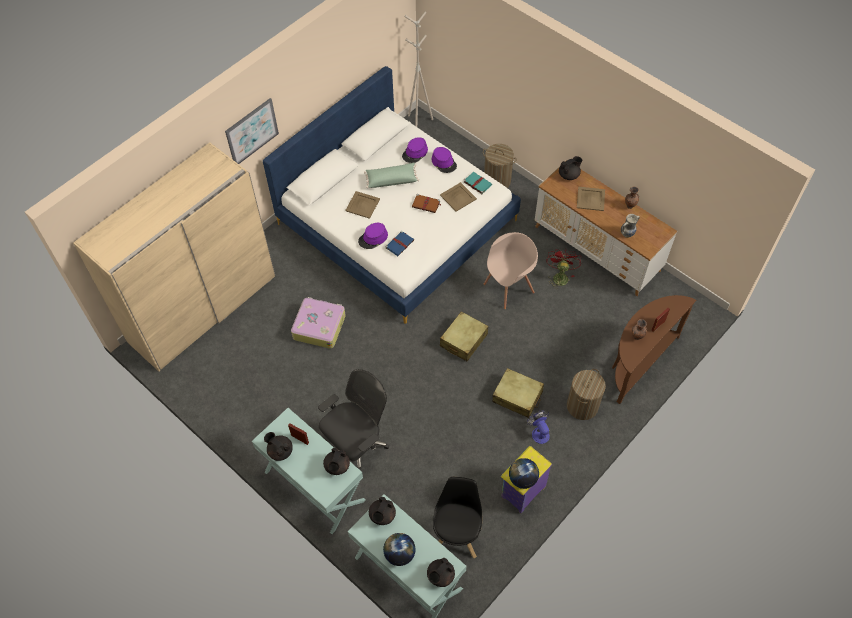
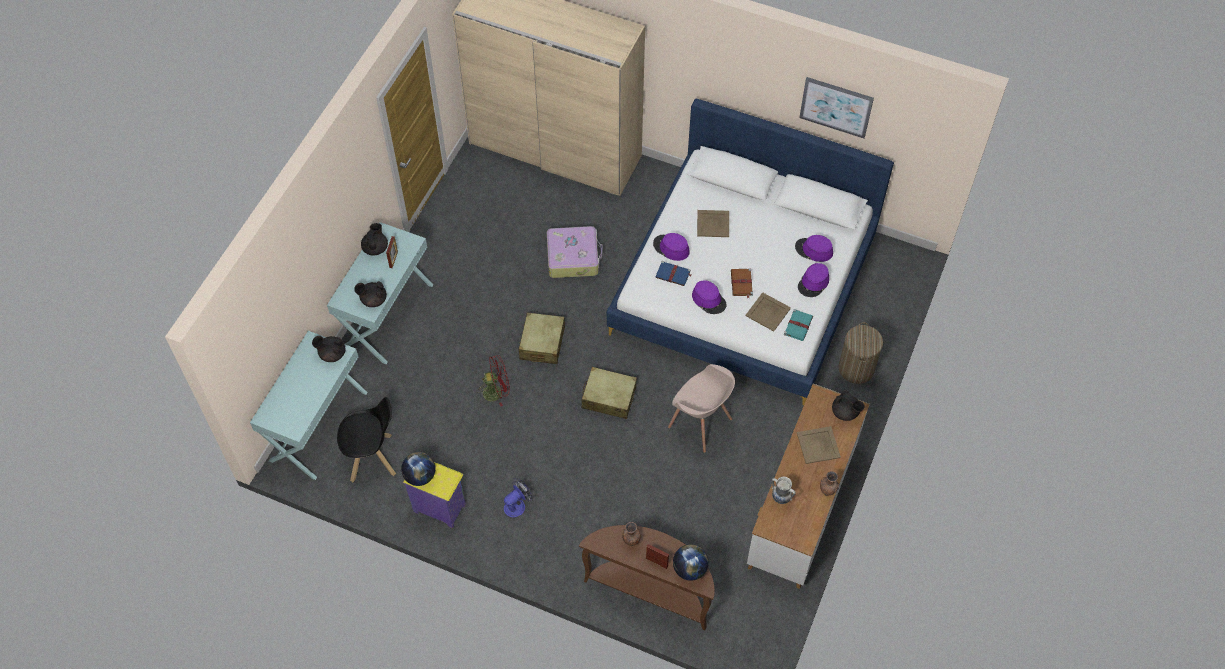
camera: 70 degrees right, 0 degrees up
(252, 132) = (697, 62): picture -> picture (836, 107)
(358, 445) = (445, 338): office chair -> none
(391, 179) = (763, 240): green pillow -> none
(399, 554) = (296, 381): globe -> globe (689, 569)
(419, 122) = (907, 260): grey clothes rack -> none
(432, 229) = (709, 300): none -> purple hat
(440, 576) = (282, 422): black teapot -> none
(517, 397) = (555, 471): beige suitcase -> beige suitcase (542, 343)
(560, 276) = (741, 474): red fan -> red fan (496, 391)
(582, 406) = (567, 542): laundry basket -> none

